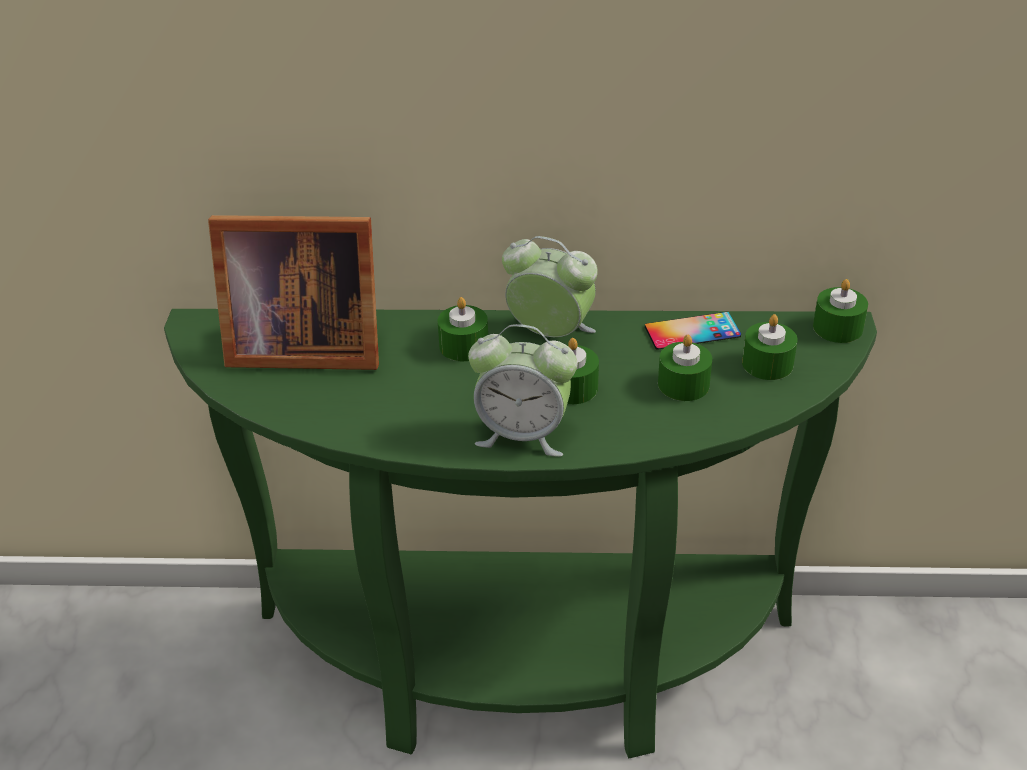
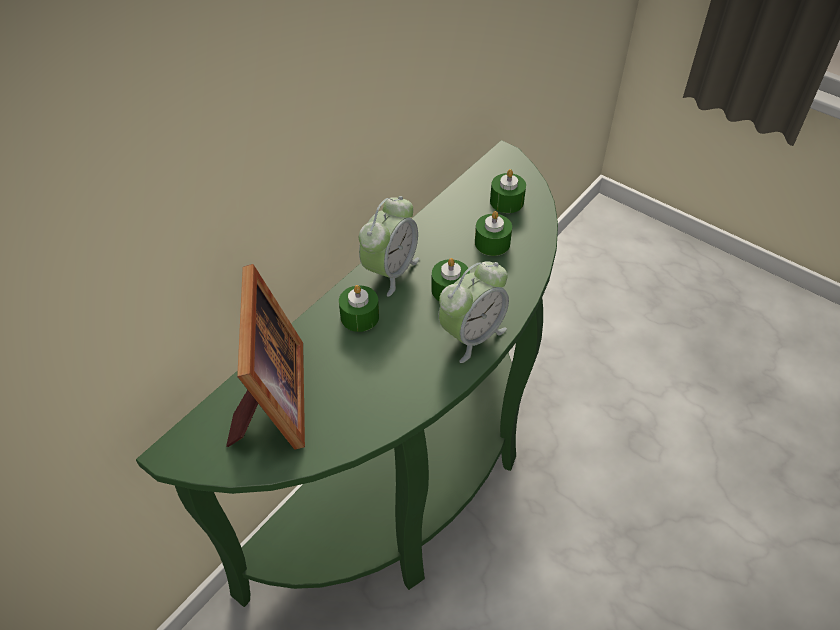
camera: 55 degrees left, 10 degrees up
(301, 346) = (271, 401): picture frame -> picture frame turned 45 degrees counterclockwise
(550, 334) = (390, 271): alarm clock -> alarm clock turned 150 degrees clockwise
(692, 331) = (450, 212): phone -> none
(837, 327) = (503, 159): green candle -> none

